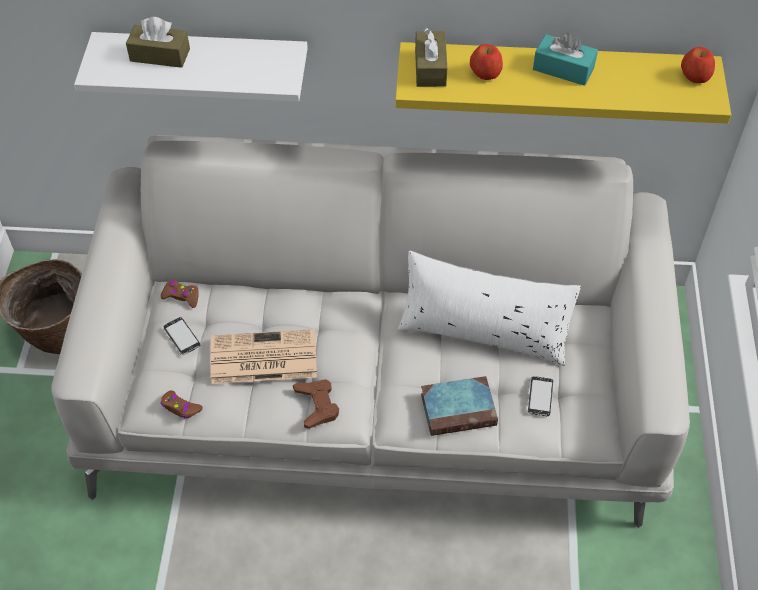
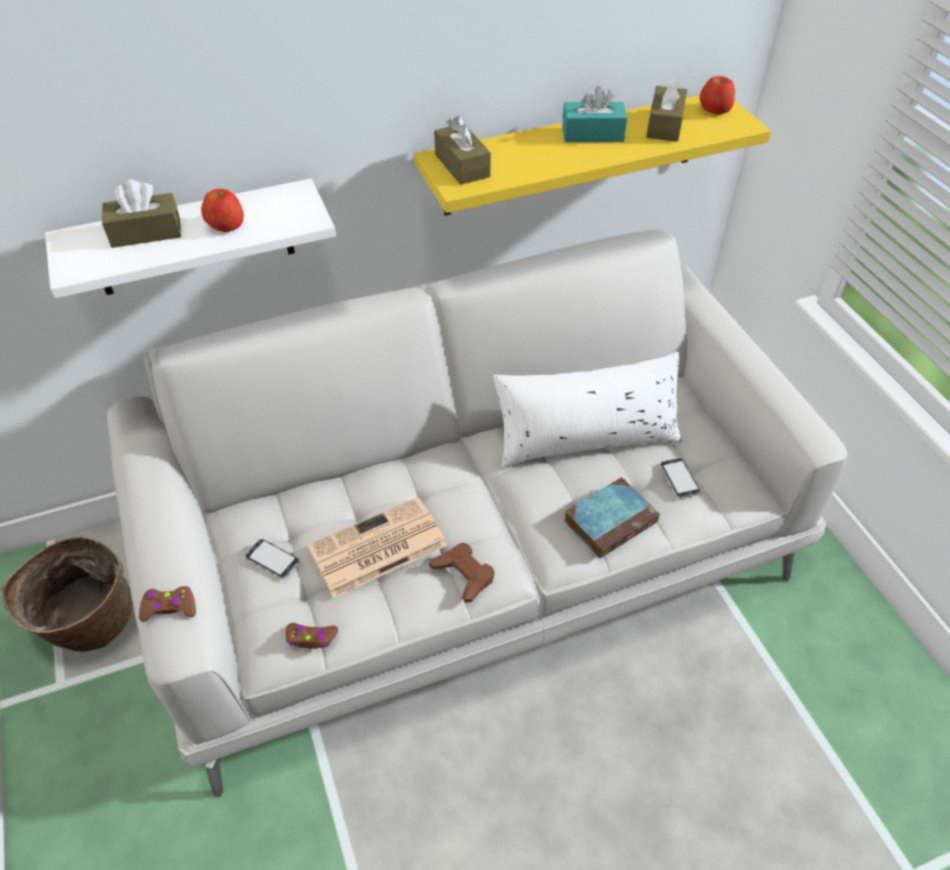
camera: 25 degrees left, 5 degrees down
(181, 296) = (249, 517): brown game controller -> brown game controller (169, 607)
(485, 72) = (520, 155): apple -> apple (226, 225)
(635, 79) = (664, 125): none -> brown tissue box

